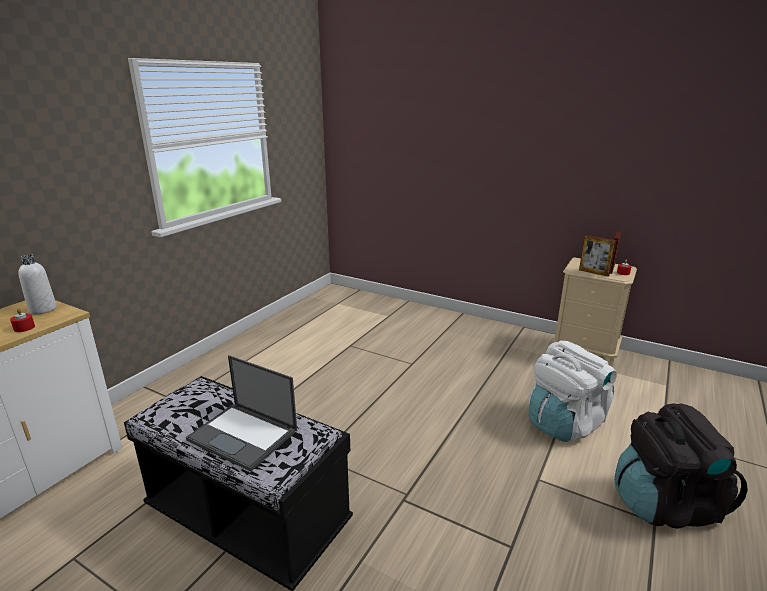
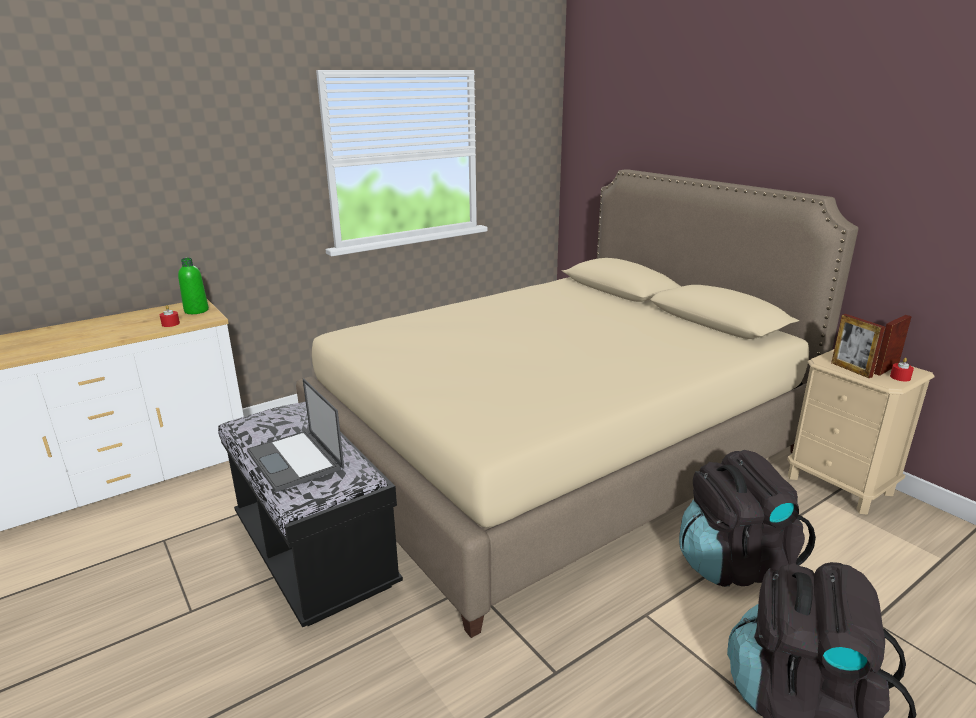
camera: 25 degrees right, 0 degrees up
(43, 309) = (196, 311): white bottle -> green bottle
(394, 374) = (556, 454): none -> beige bed
(564, 423) = (734, 563): white backpack -> black backpack

